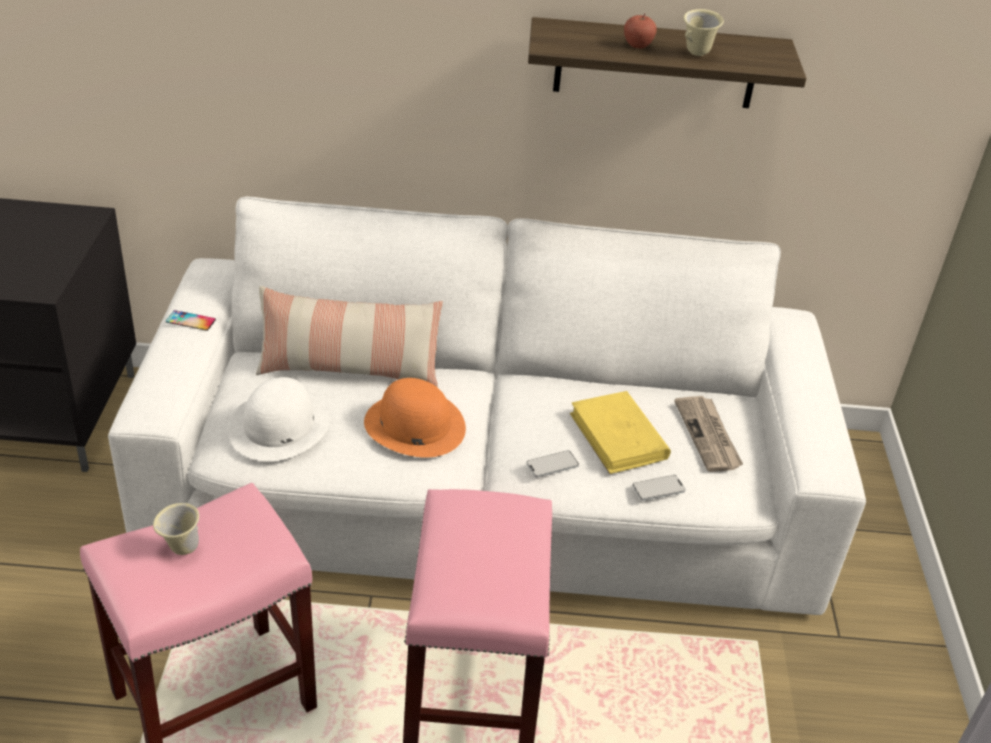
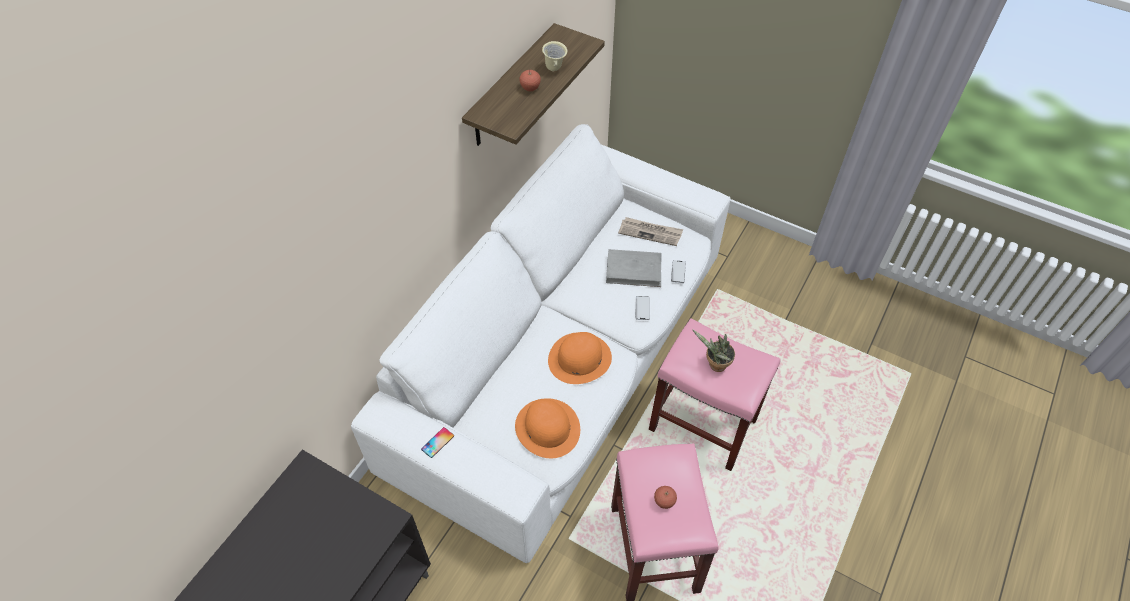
camera: 60 degrees left, 15 degrees up
(180, 549) = (664, 501): beige mug -> apple
(279, 426) = (548, 428): white hat -> orange hat
(349, 369) = (509, 373): pillow -> none
(472, 548) = (715, 365): none -> potted plant
(618, 436) = (634, 270): yellow book -> grey book

